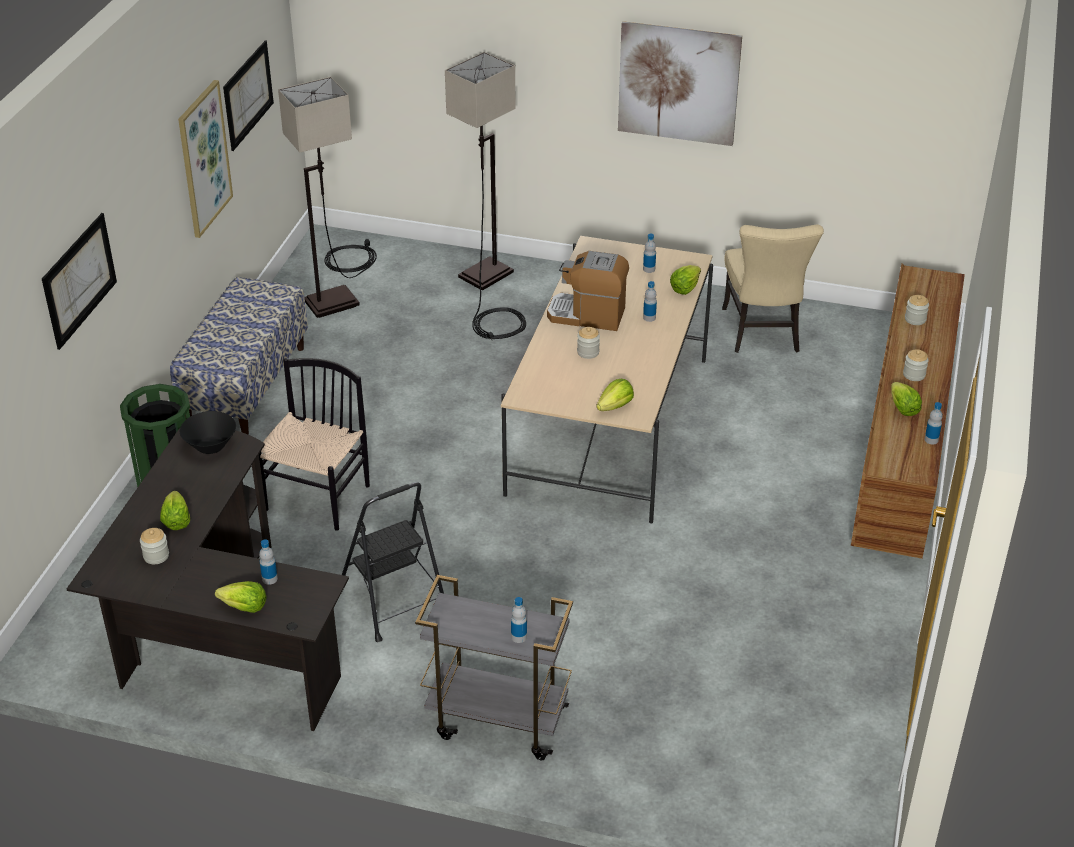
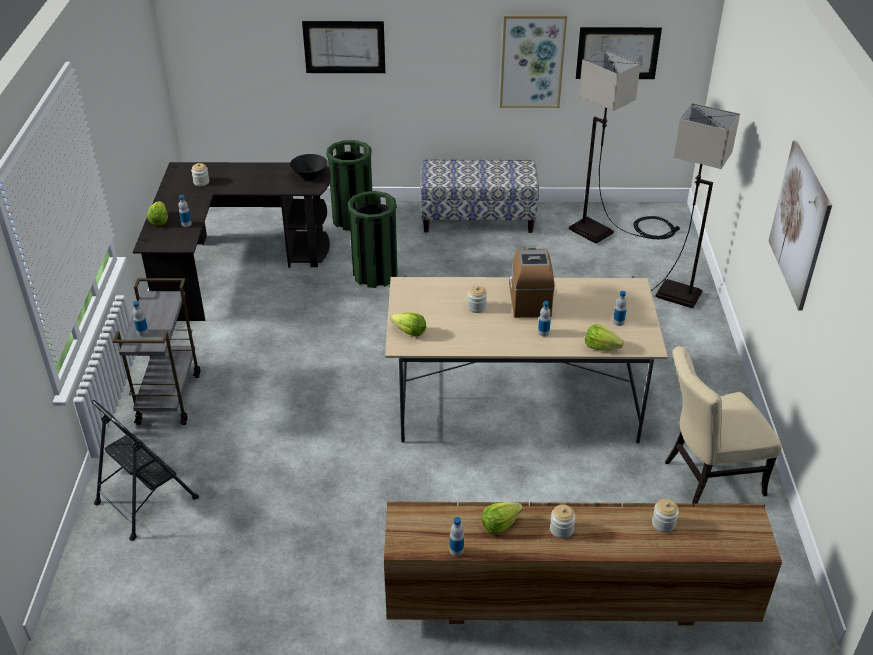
camera: 75 degrees right, 0 degrees up
(176, 520) = (235, 181): lettuce -> none
(320, 495) = (375, 274): black chair -> green trash can
(394, 600) = (279, 328): black step ladder -> black step ladder (144, 501)

